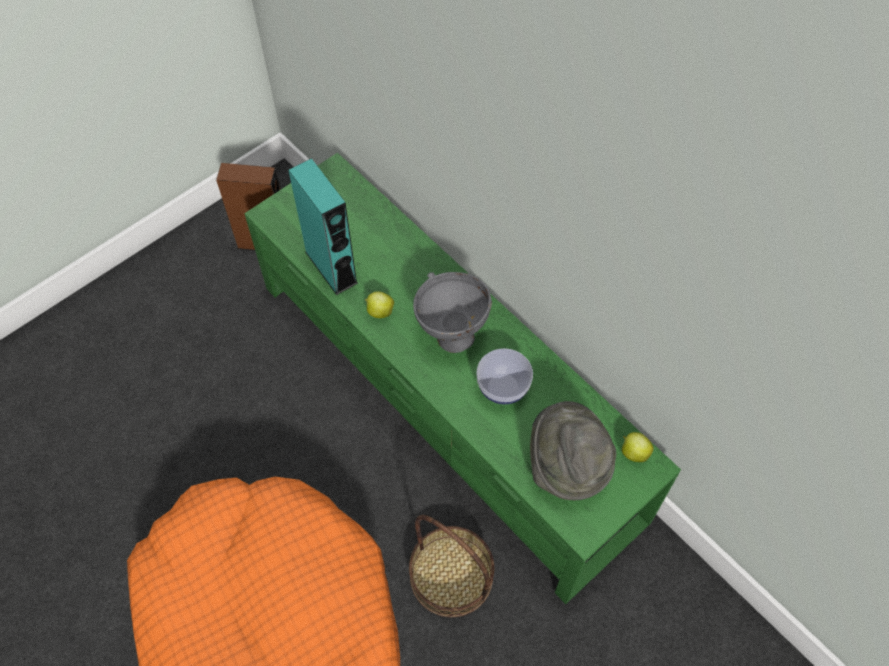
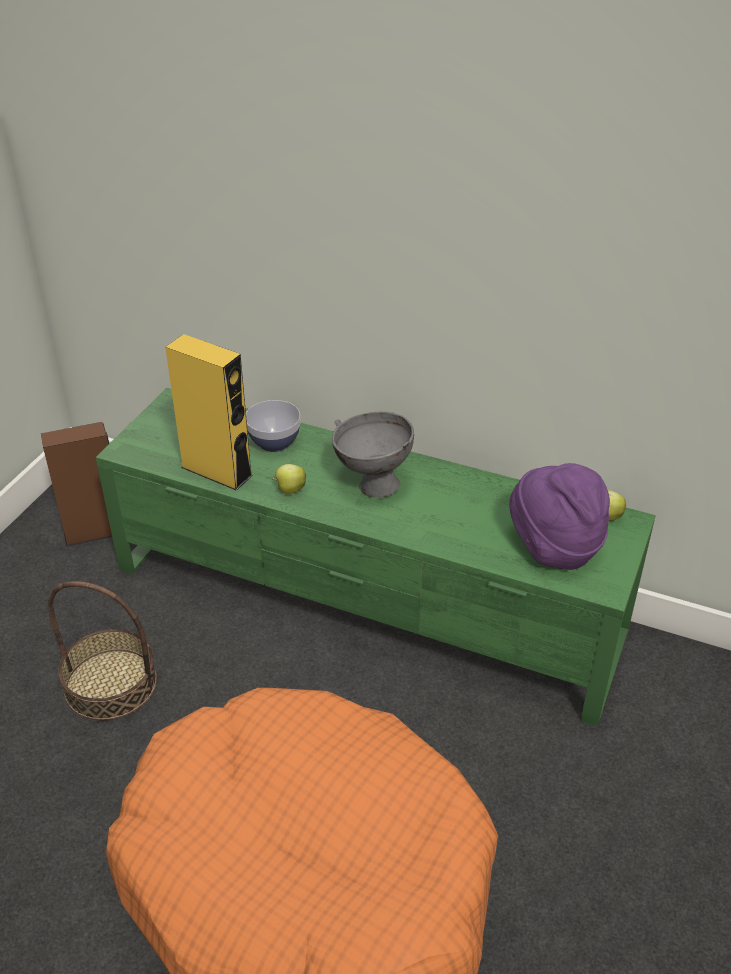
camera: 25 degrees left, 20 degrees down
(331, 267) = (217, 471): turquoise speaker -> yellow speaker
(451, 575) = (469, 746): basket -> basket (111, 684)
(502, 388) = (451, 509): bowl -> bowl (274, 442)
(566, 466) = (554, 546): grey hat -> purple hat

